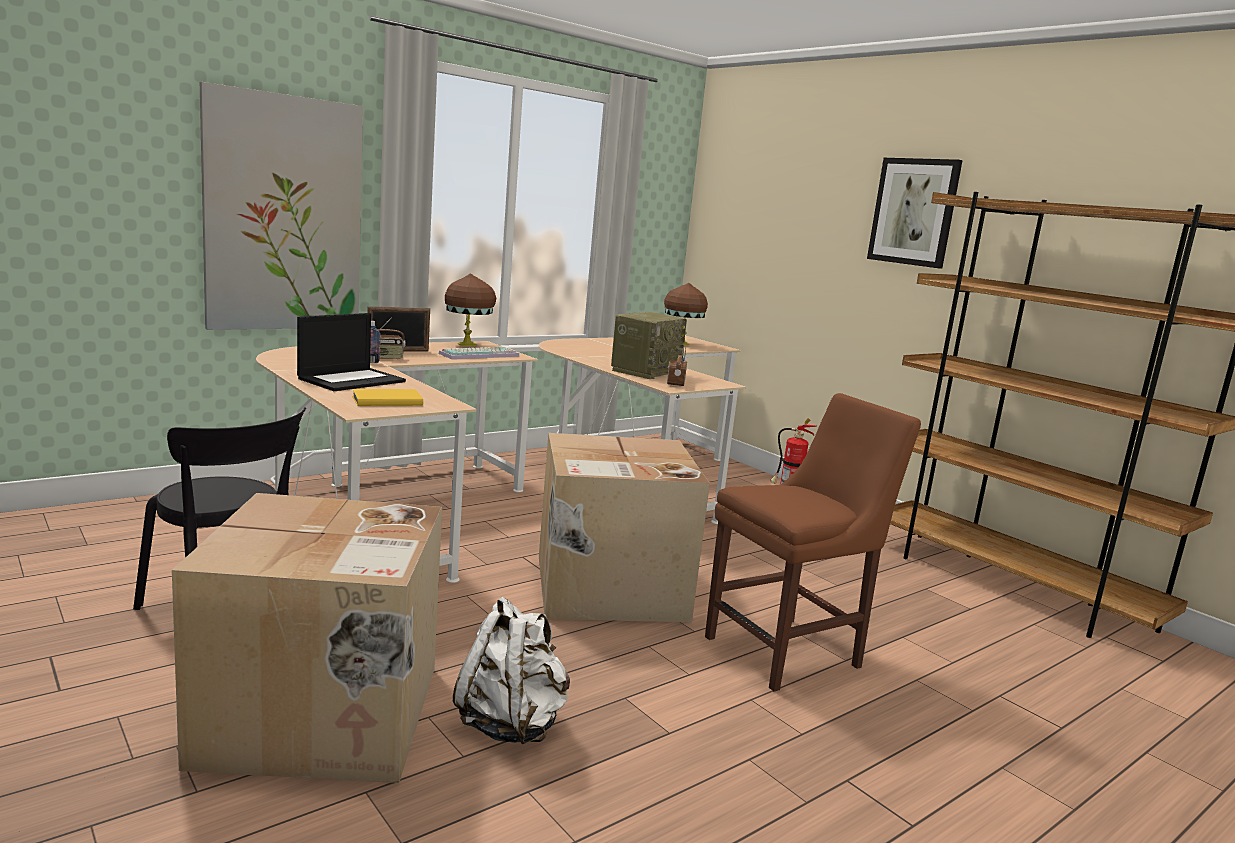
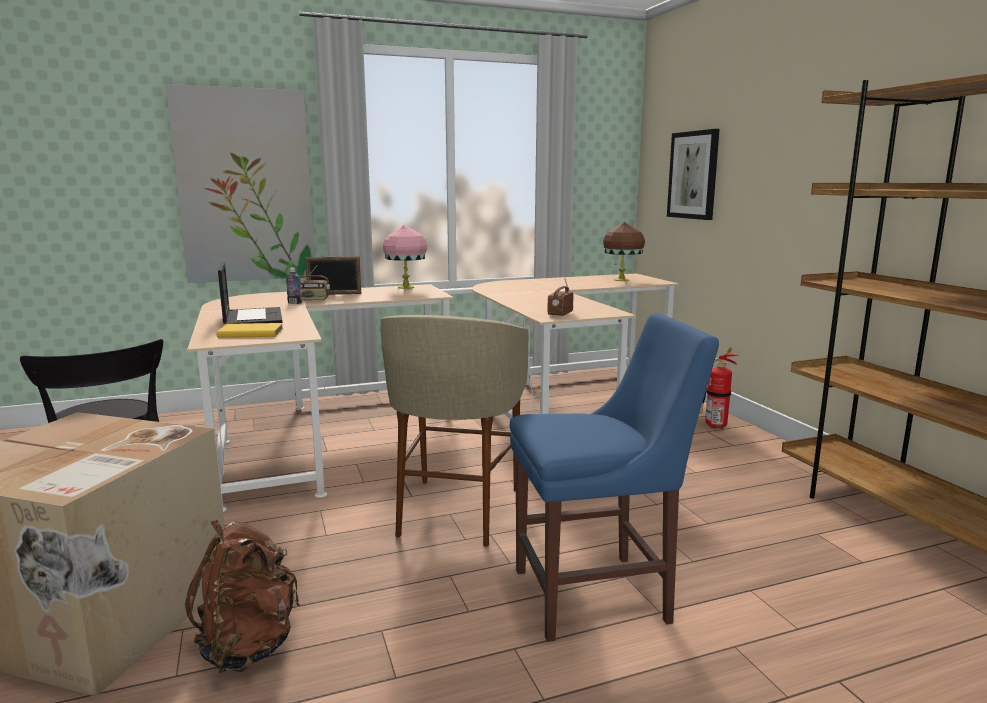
camera: 20 degrees right, 0 degrees up
(352, 380) = (252, 317): laptop -> laptop turned 75 degrees counterclockwise
(467, 344) = (407, 287): brown table lamp -> pink table lamp
(479, 354) = (403, 295): keyboard -> none
(511, 723) = (249, 645): white backpack -> brown backpack
(608, 588) = (456, 511): cardboard box -> beige stool
(646, 371) = (545, 304): radio -> none
(789, 651) = (598, 595): brown chair -> blue chair
(914, 212) = (828, 121): picture -> picture (693, 175)

